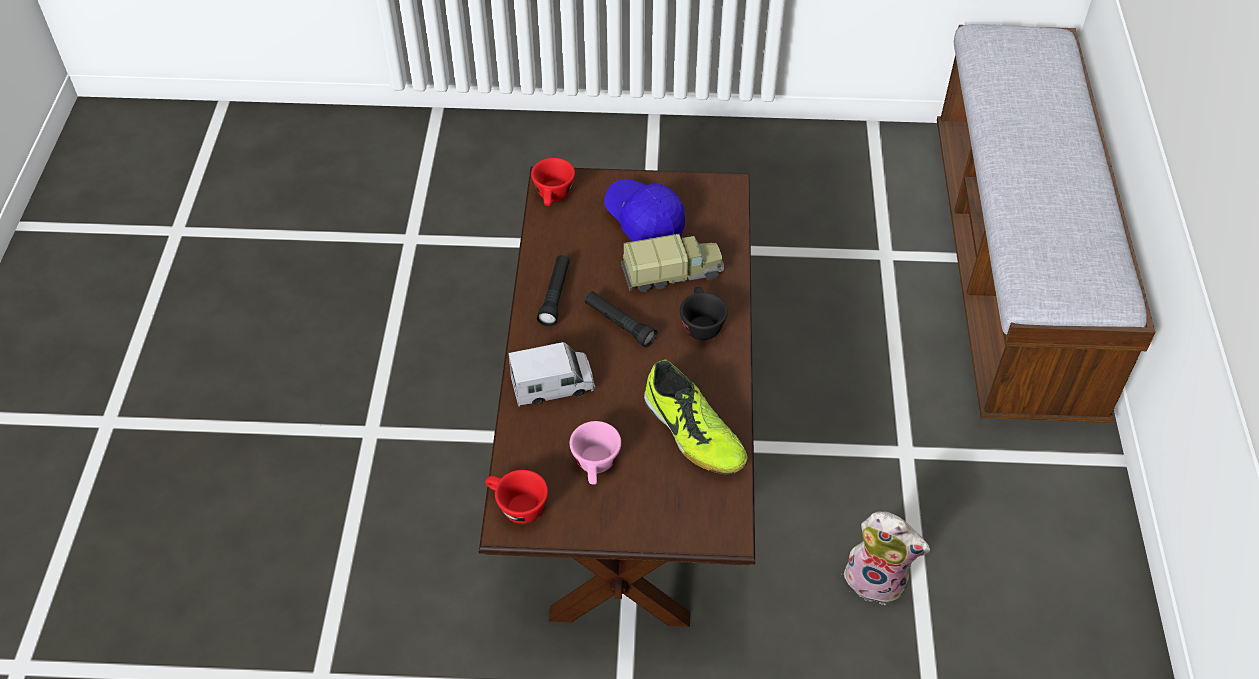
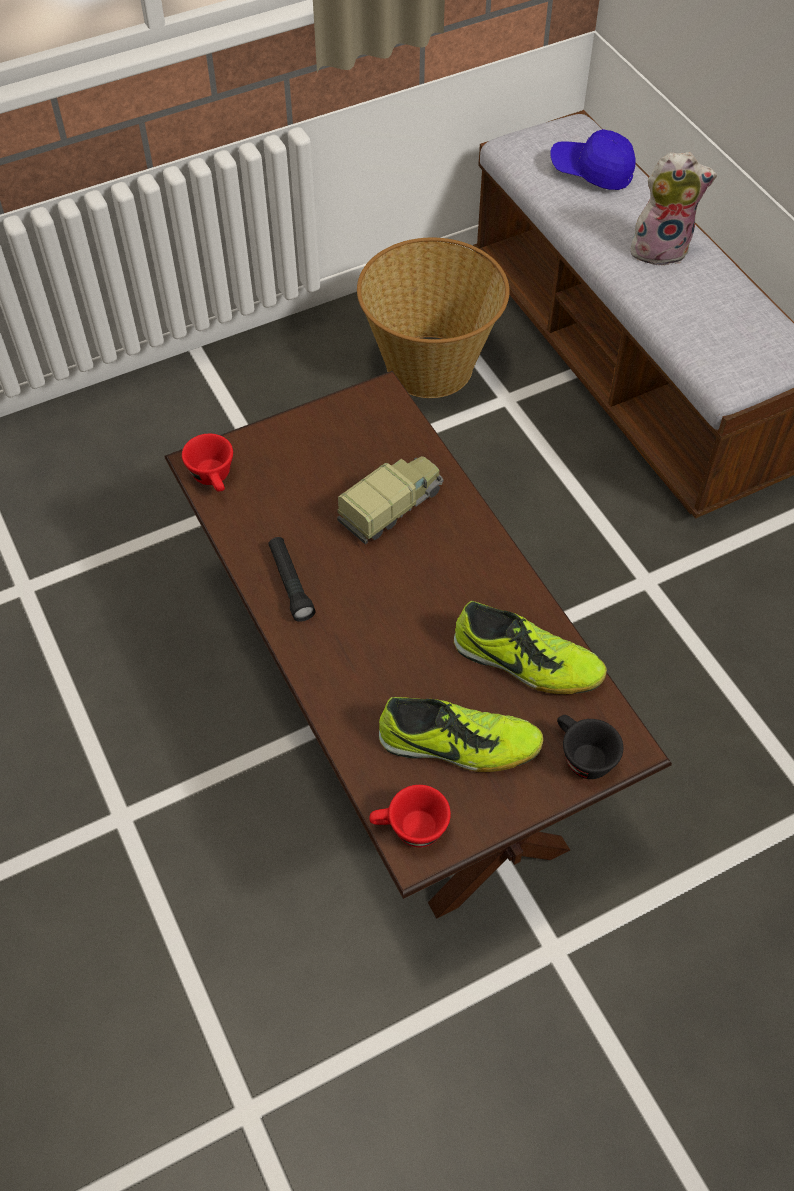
camera: 30 degrees left, 5 degrees up
(552, 386) = (356, 682): toy truck -> none
(596, 466) = (459, 745): pink cup -> shoe
(619, 324) = (377, 584): black flashlight -> none
(644, 220) = (325, 464): blue cap -> blue cap (591, 172)
(700, 324) = (455, 546): black cup -> black cup (581, 756)
(838, 201) = (430, 365): none -> basket
(877, 579) = (701, 715): plush toy -> plush toy (660, 248)

